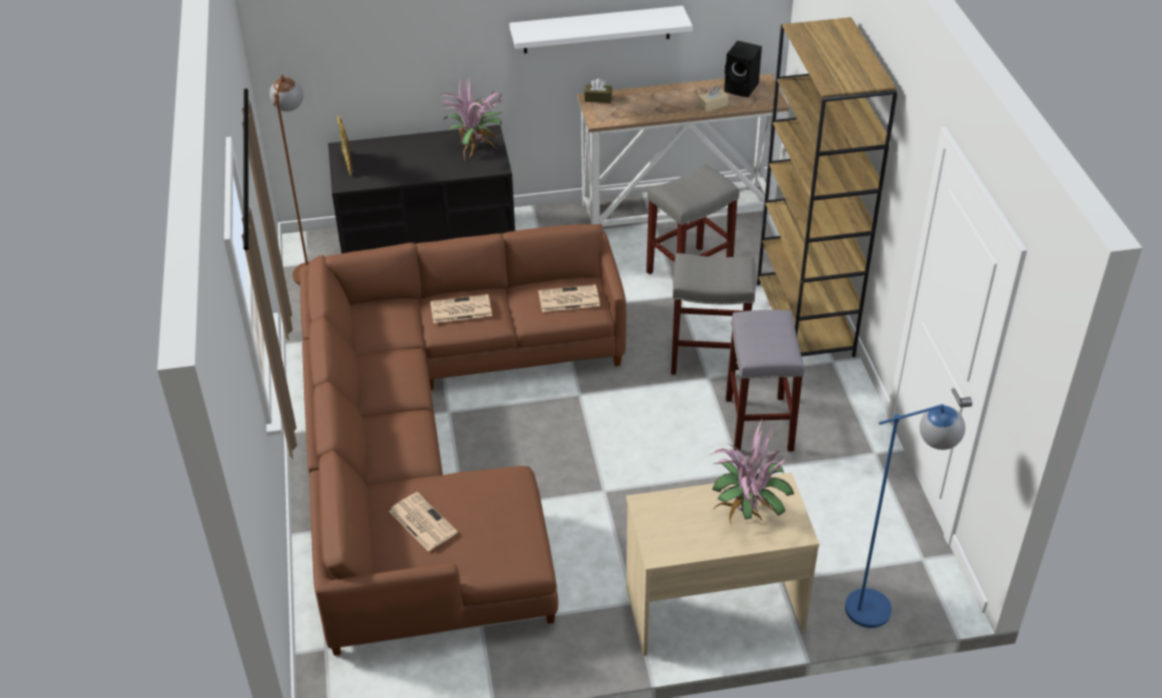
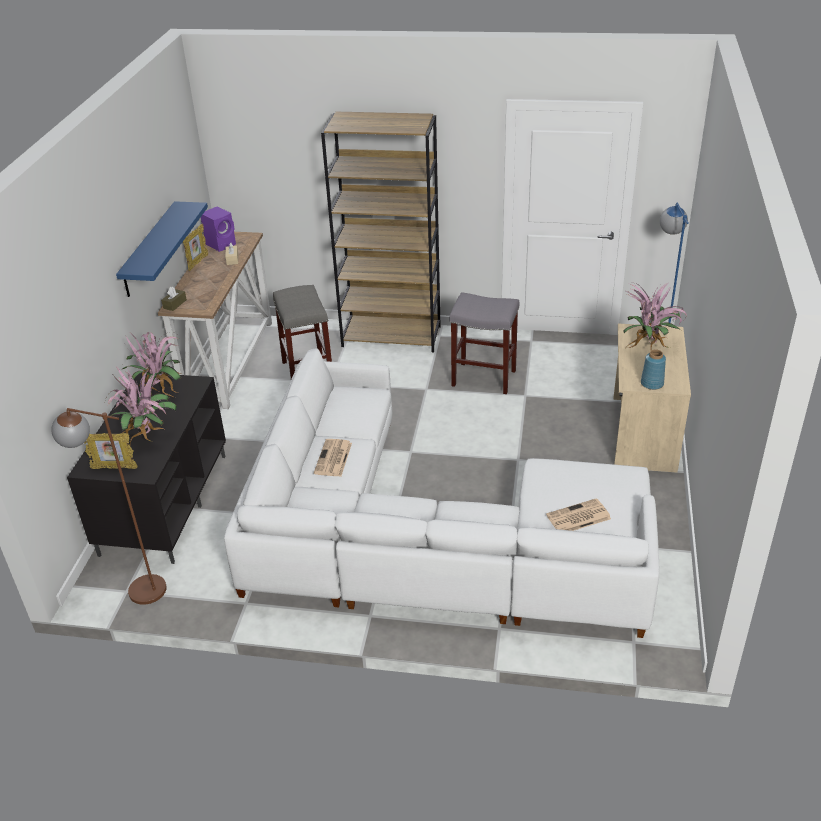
camera: 70 degrees left, 5 degrees down
(400, 165) = (147, 436): none -> potted plant
(437, 444) = (428, 539): brown sofa -> white sofa
(568, 299) = (355, 402): newspaper -> none
(597, 29) = (149, 249): white shelf -> blue shelf
(653, 526) = (652, 384): none -> blue vase
(691, 85) = (198, 263): none -> picture frame
(707, 358) = (405, 384): grey stool -> none
(742, 88) = (222, 244): black speaker -> purple speaker

